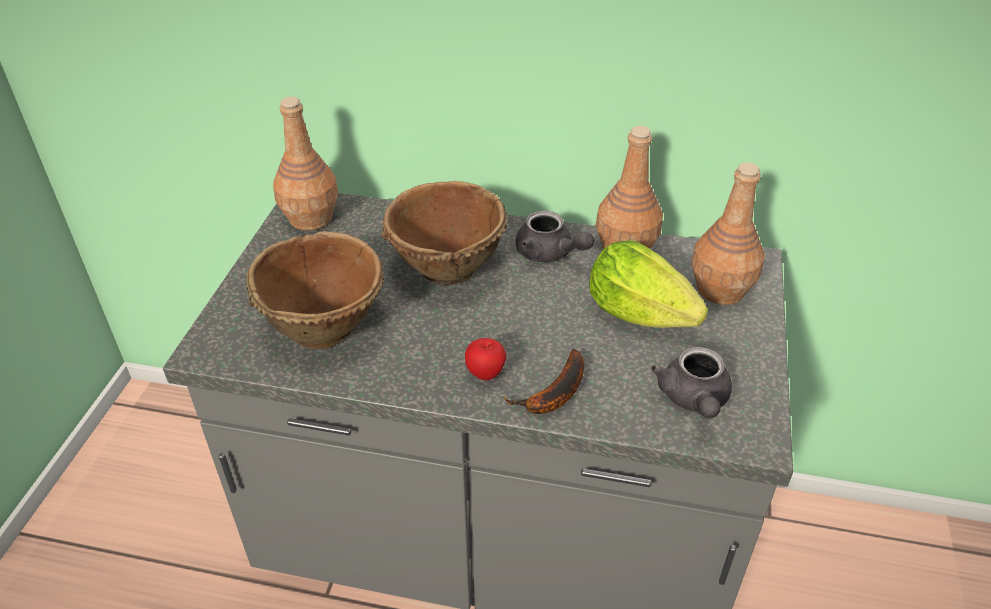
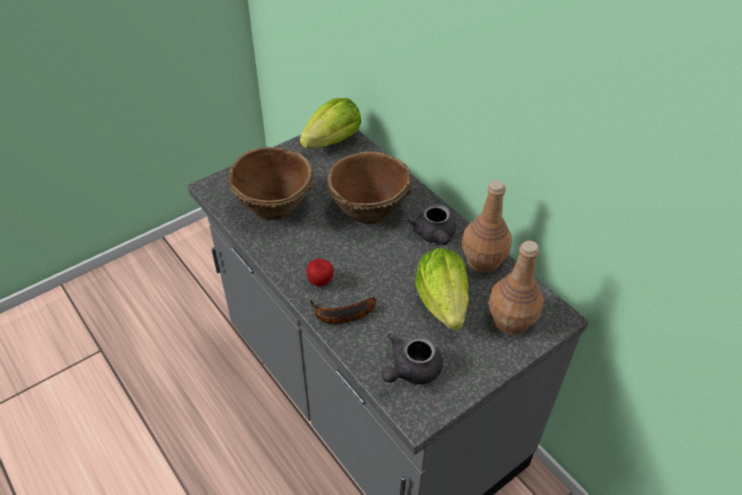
camera: 40 degrees right, 5 degrees up
(311, 217) = (333, 141): brown bottle -> lettuce

